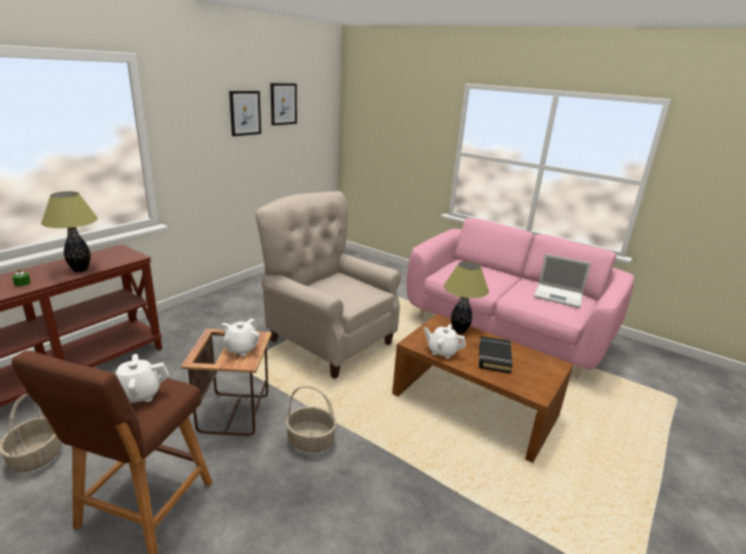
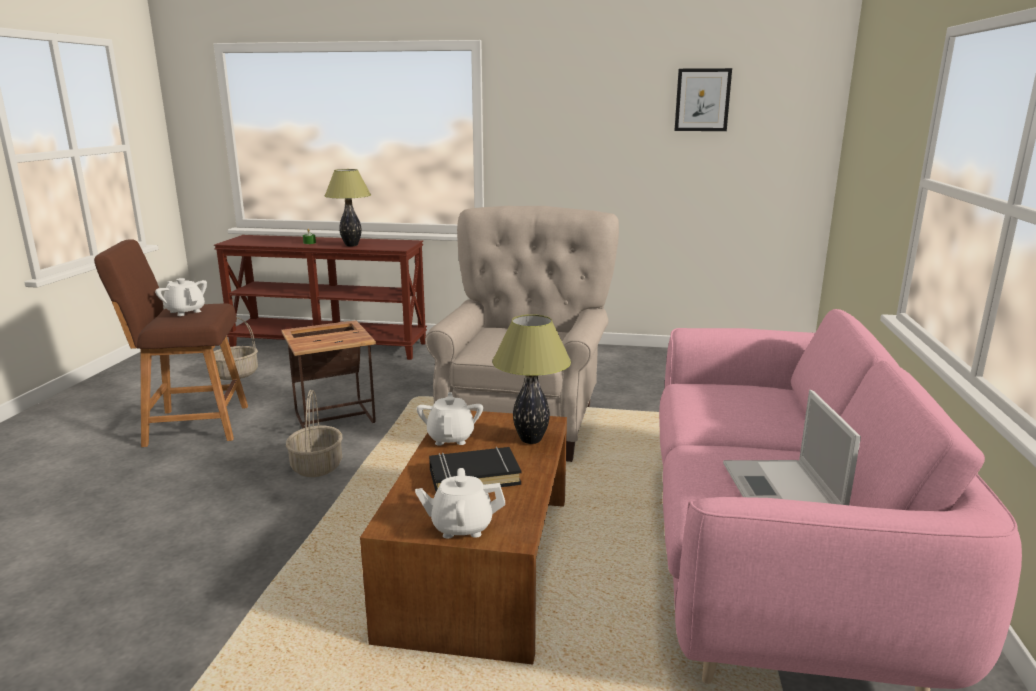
camera: 65 degrees right, 5 degrees down
(241, 349) = (328, 338): white teapot -> white teapot (461, 526)
(245, 113) = (626, 111): picture -> none

